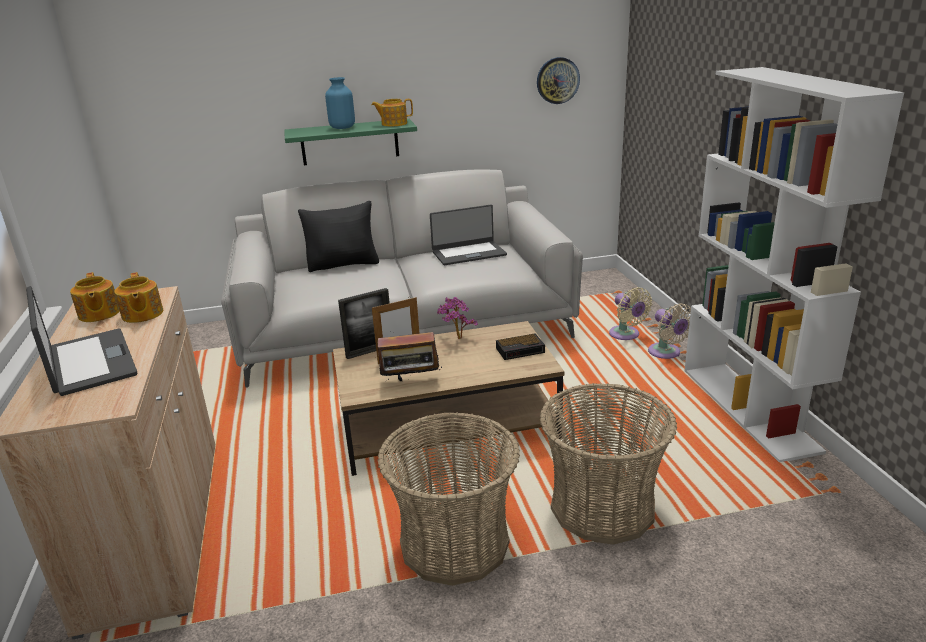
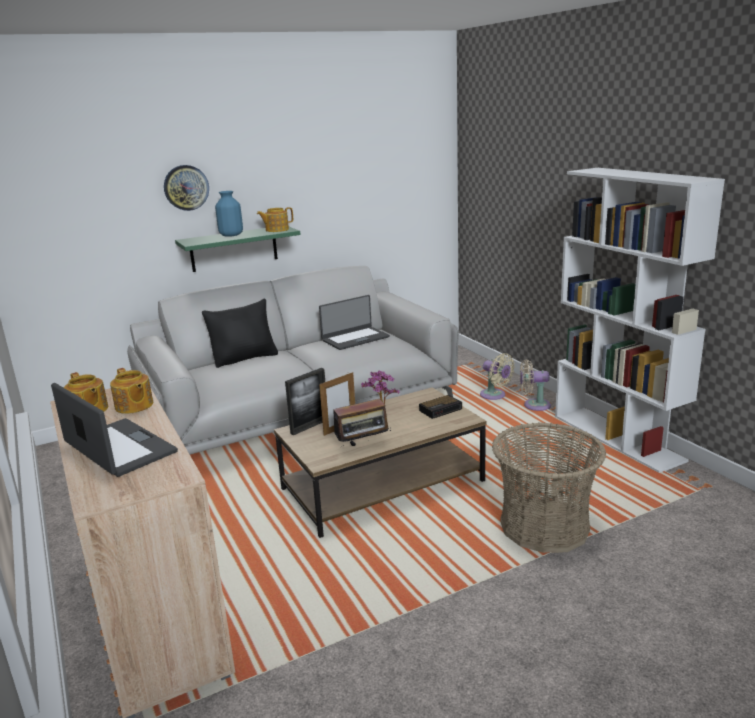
camera: 15 degrees left, 5 degrees down
(454, 543) = (439, 574): basket -> none
(557, 80) = (405, 188): wall clock -> wall clock (186, 187)
(666, 353) = (534, 405): beige fan -> beige fan turned 135 degrees clockwise

